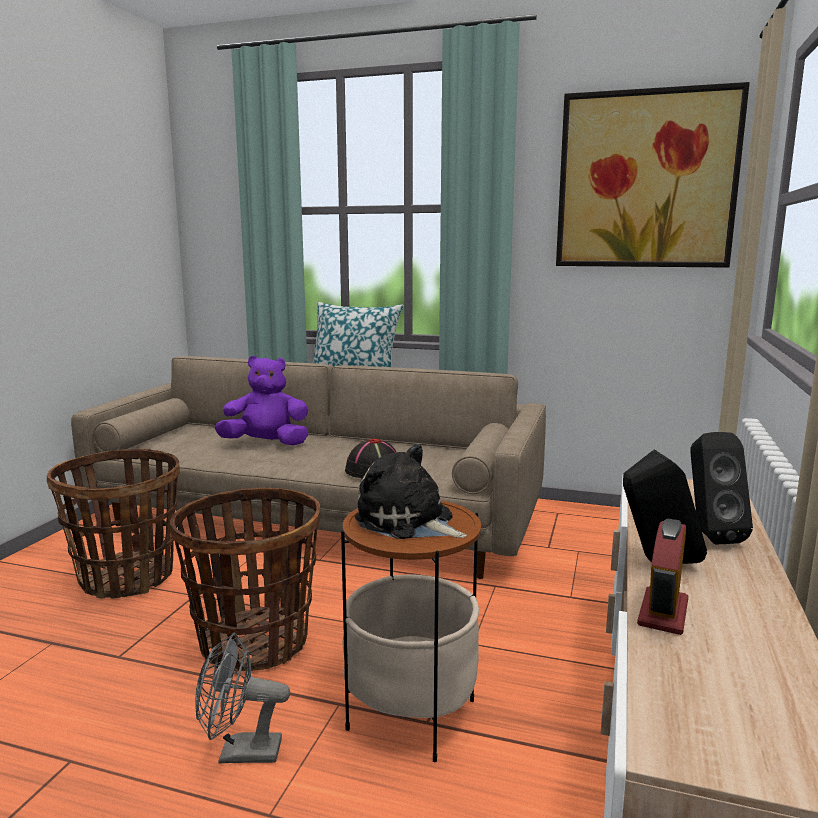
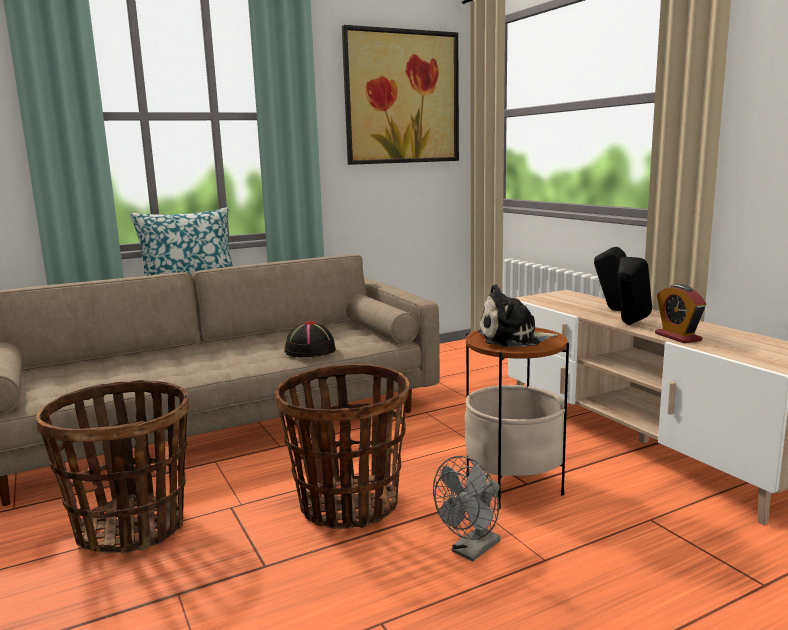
camera: 45 degrees left, 0 degrees up
(266, 444) = (159, 362): purple plush toy -> none

